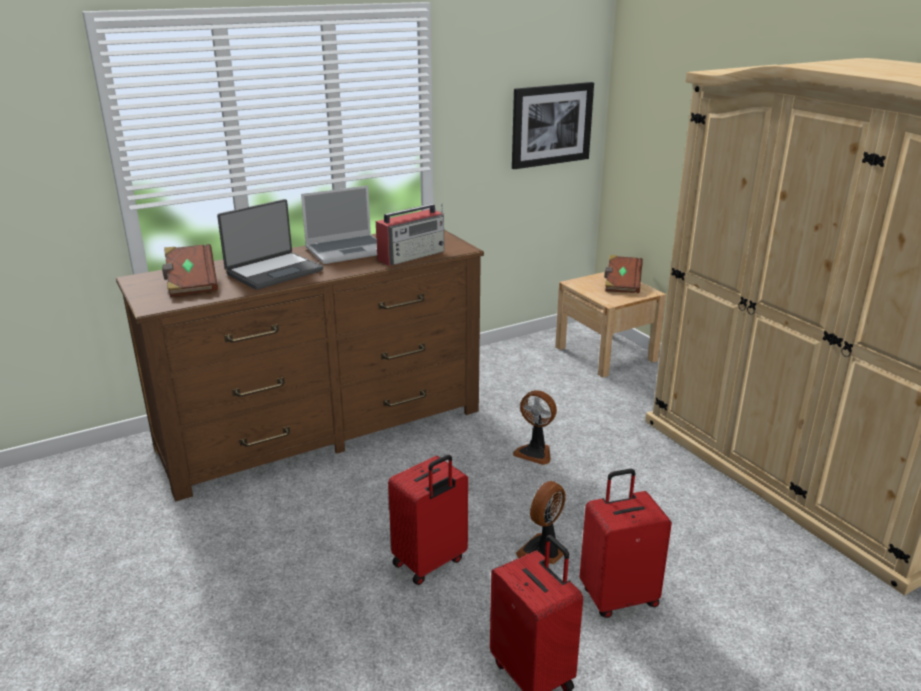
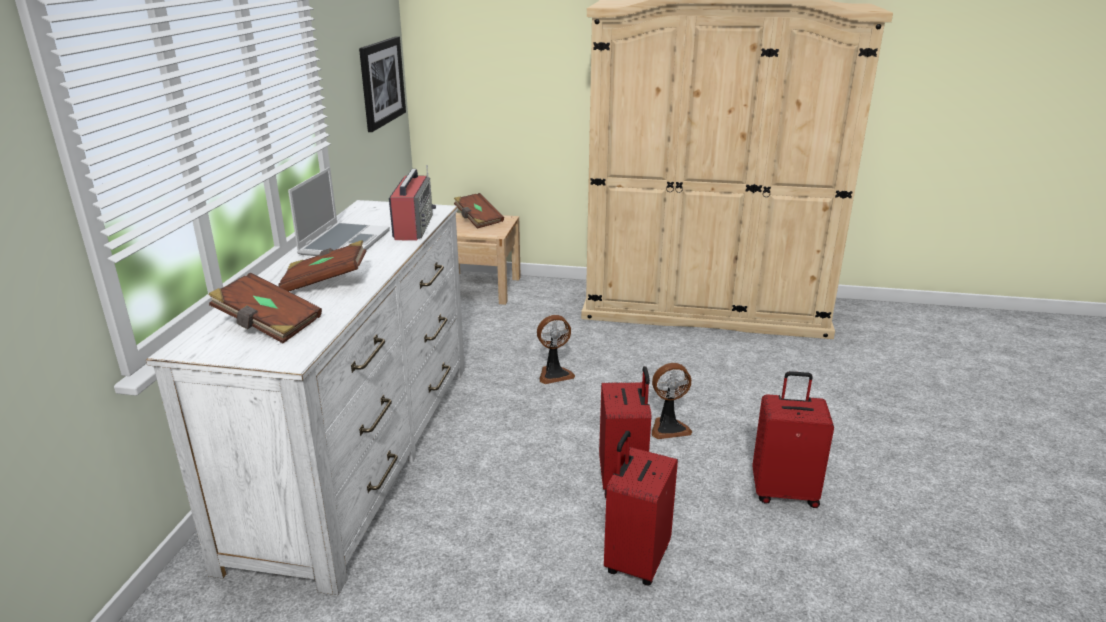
camera: 50 degrees left, 0 degrees up
(273, 272) = (326, 282): laptop -> brown book
(322, 429) = (361, 453): brown dresser -> white dresser
(542, 552) = (668, 427): fan -> fan turned 90 degrees counterclockwise
(618, 597) = (744, 423): red suitcase -> red suitcase (635, 560)

